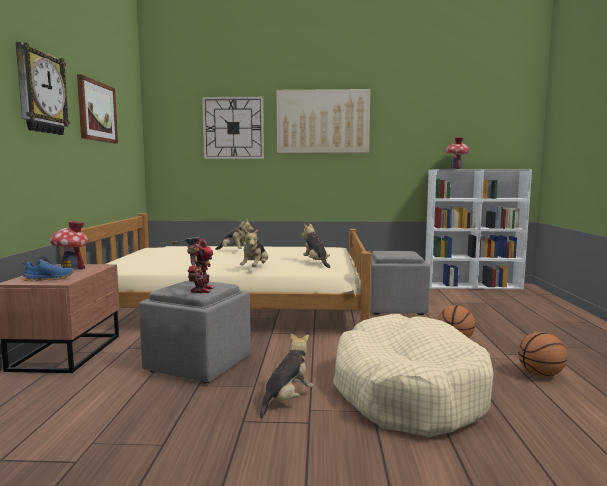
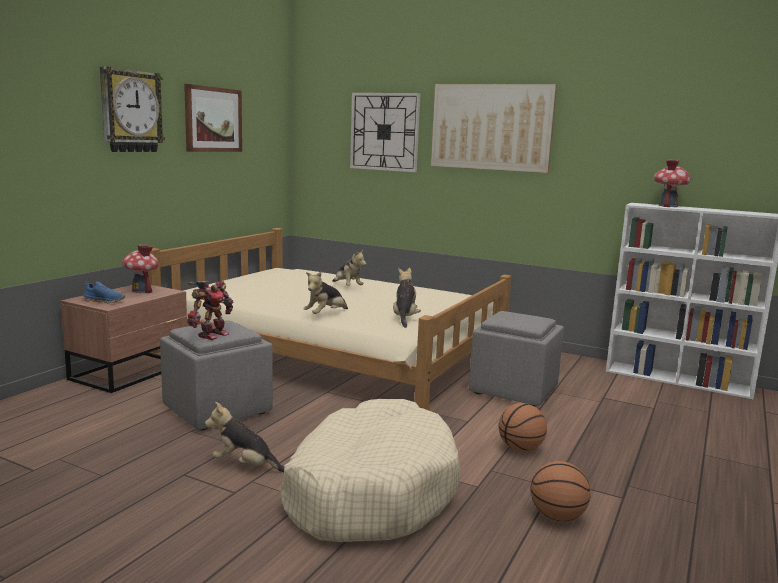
camera: 25 degrees right, 5 degrees up
(287, 400) = (245, 466): plush toy -> plush toy turned 135 degrees counterclockwise

